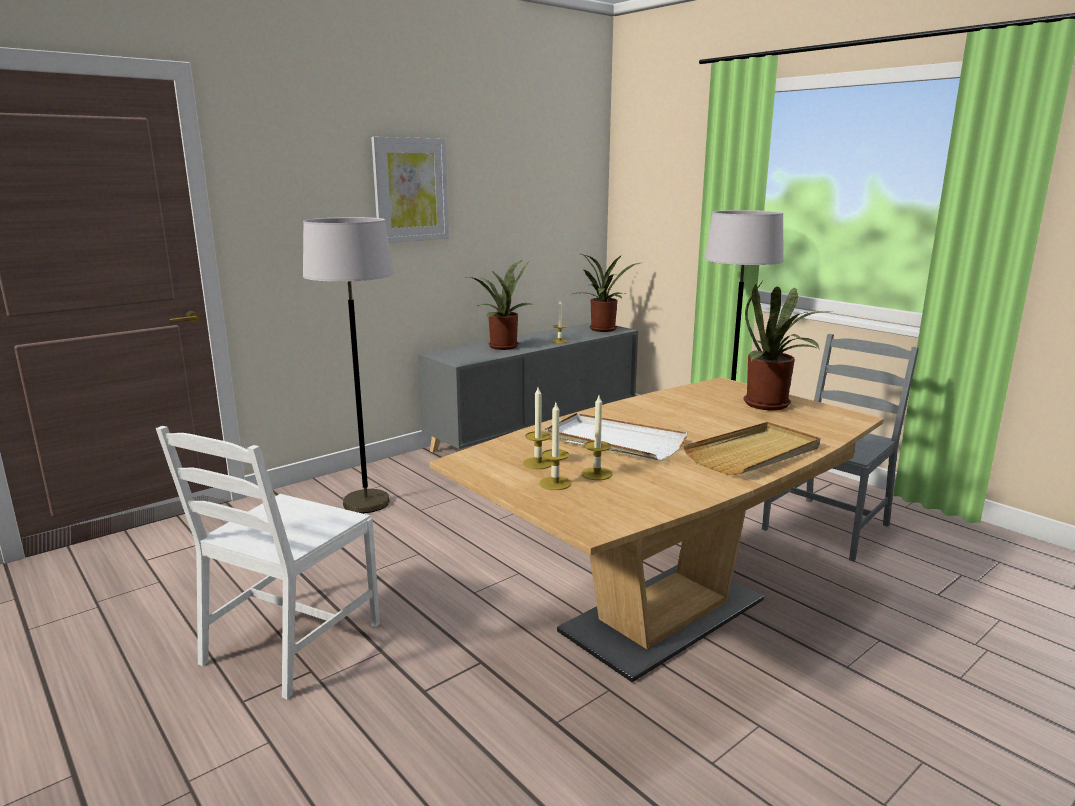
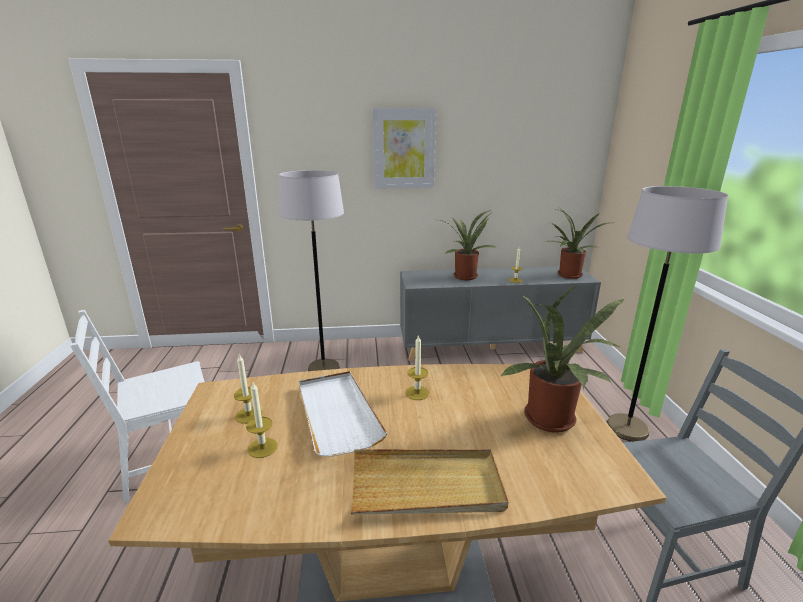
camera: 35 degrees right, 5 degrees up
(555, 483) = (219, 444): candle -> candle (417, 393)

